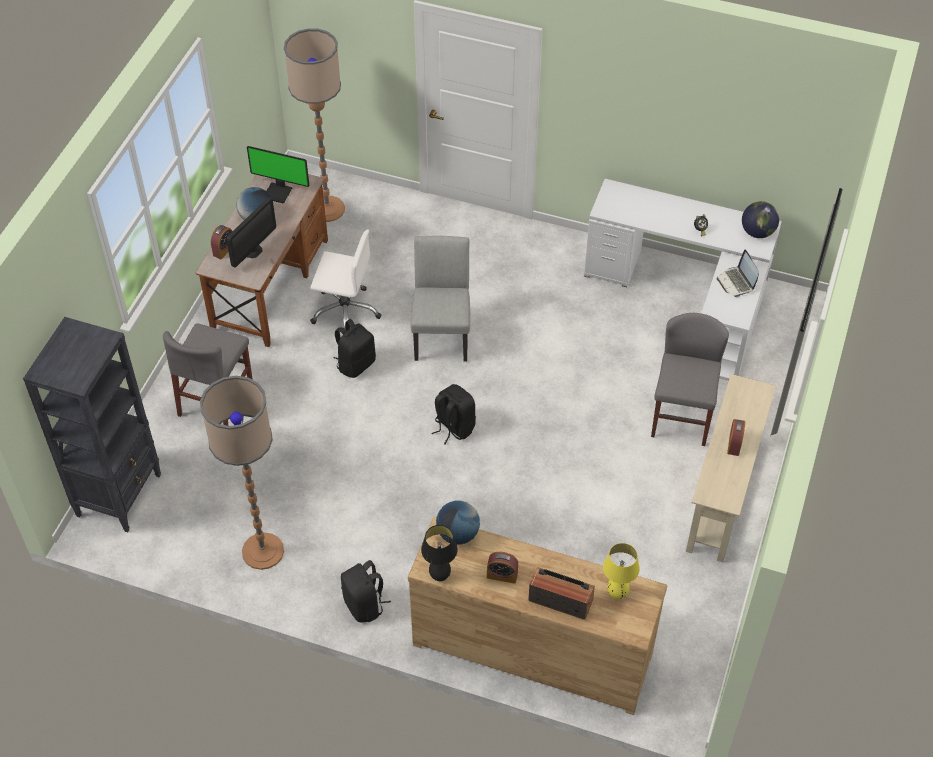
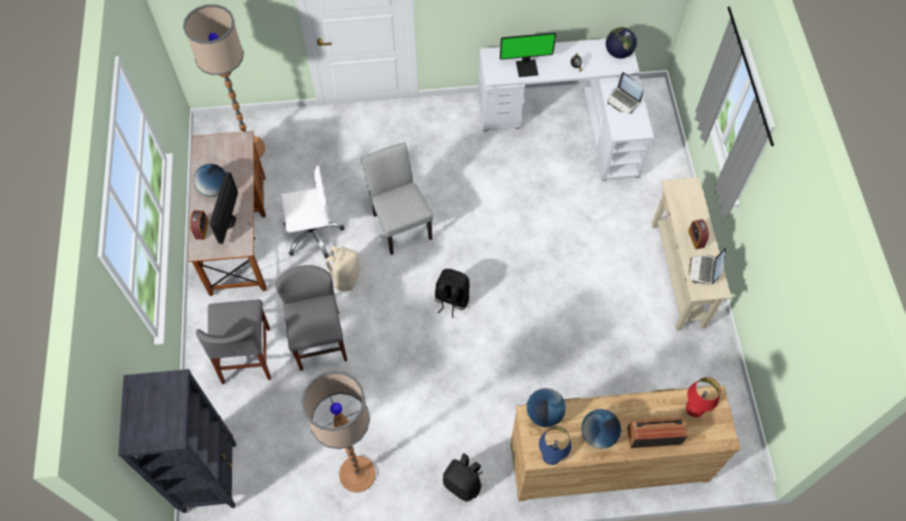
camera: 25 degrees left, 10 degrees up
(278, 192) = (220, 158): monitor -> monitor (527, 67)
(355, 364) = (345, 277): black backpack -> beige backpack
(439, 576) = (550, 458): black table lamp -> blue table lamp
(502, 575) = (598, 435): alarm clock -> globe
(617, 594) = (693, 411): yellow table lamp -> red table lamp
(681, 416) = (616, 220): grey chair -> grey chair (319, 341)
(725, 478) = (704, 270): none -> laptop

